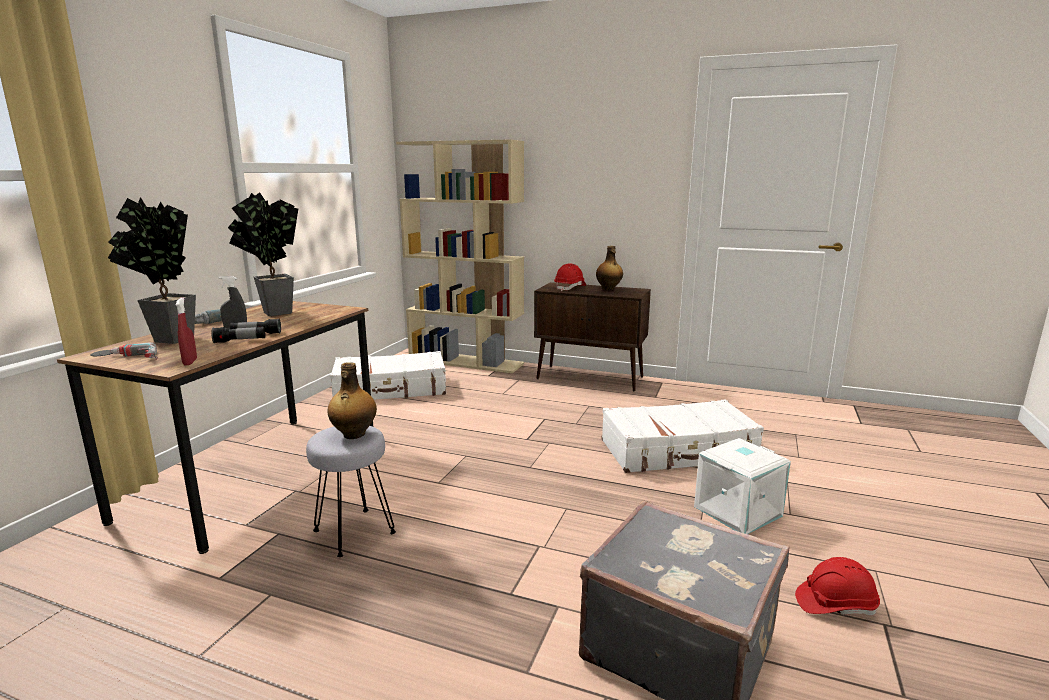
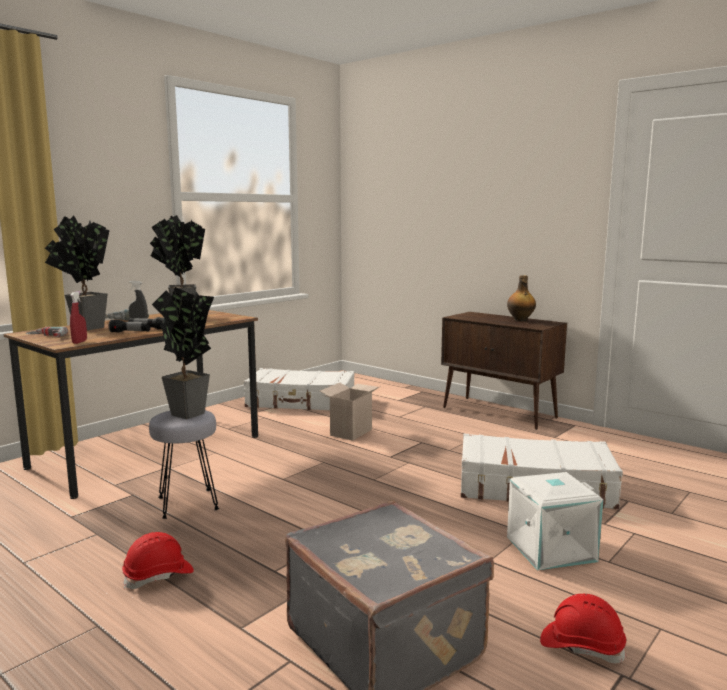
camera: 20 degrees right, 5 degrees down
(353, 435) = (189, 415): bottle -> potted plant
(467, 362) = (388, 386): beige bookcase -> none
(468, 417) = (351, 432): none -> cardboard box
(570, 288) = (481, 317): red hard hat -> red hard hat (159, 576)

